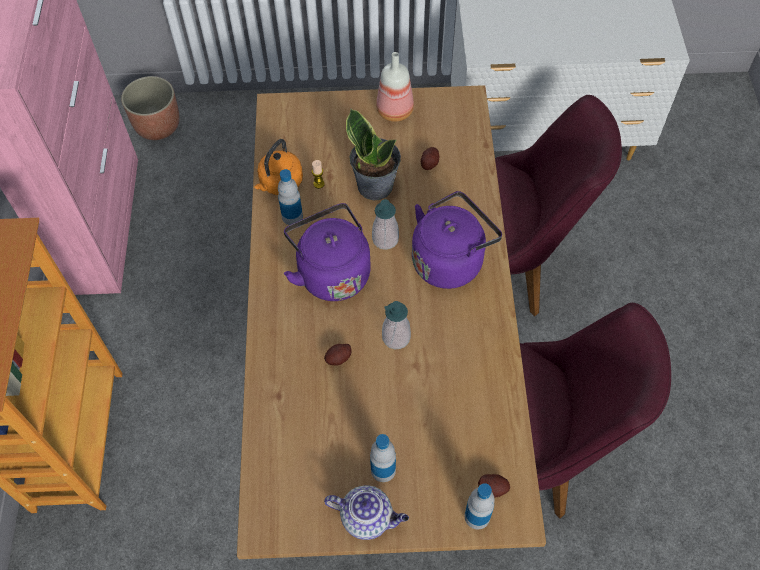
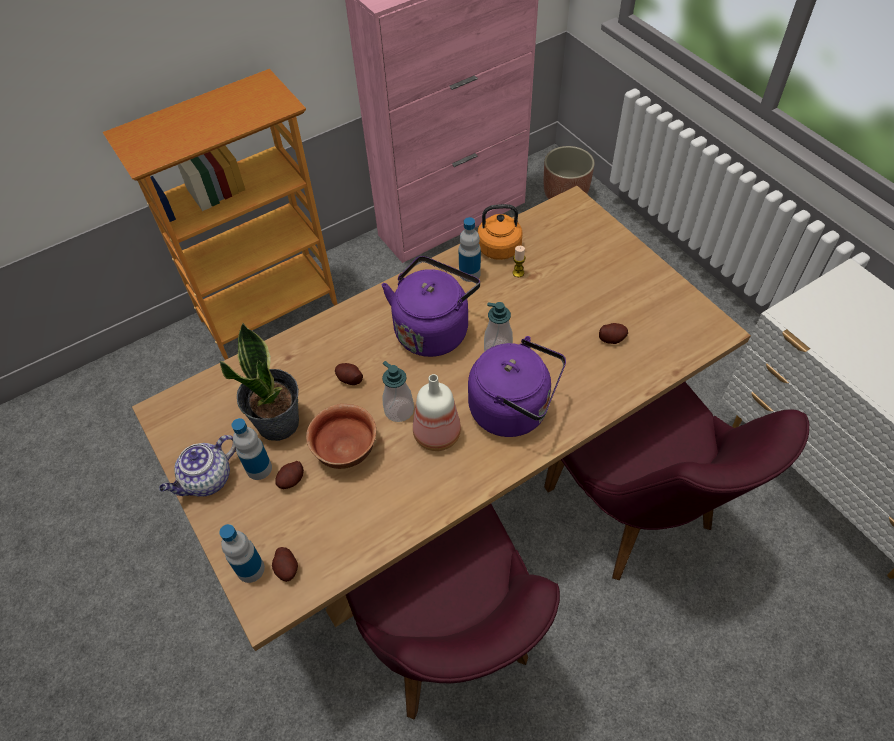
camera: 60 degrees right, 5 degrees down
(368, 518) = (207, 480): teapot -> teapot turned 60 degrees clockwise
(375, 185) = (551, 312): potted plant -> potted plant (279, 423)
(395, 111) = (648, 284): bottle -> bottle (436, 435)
(407, 395) = (344, 449): none -> bowl
(411, 449) = (291, 480): none -> potato

